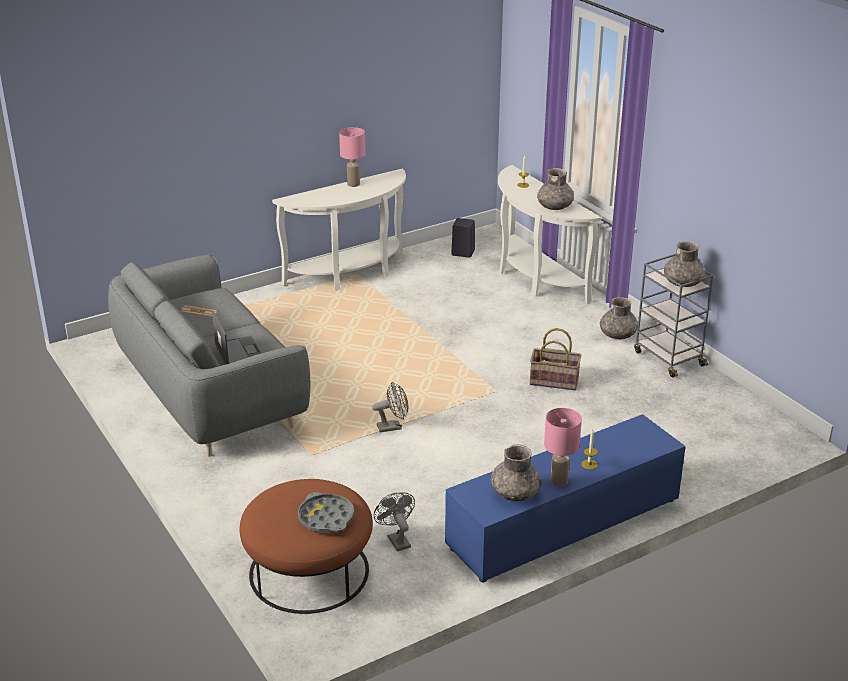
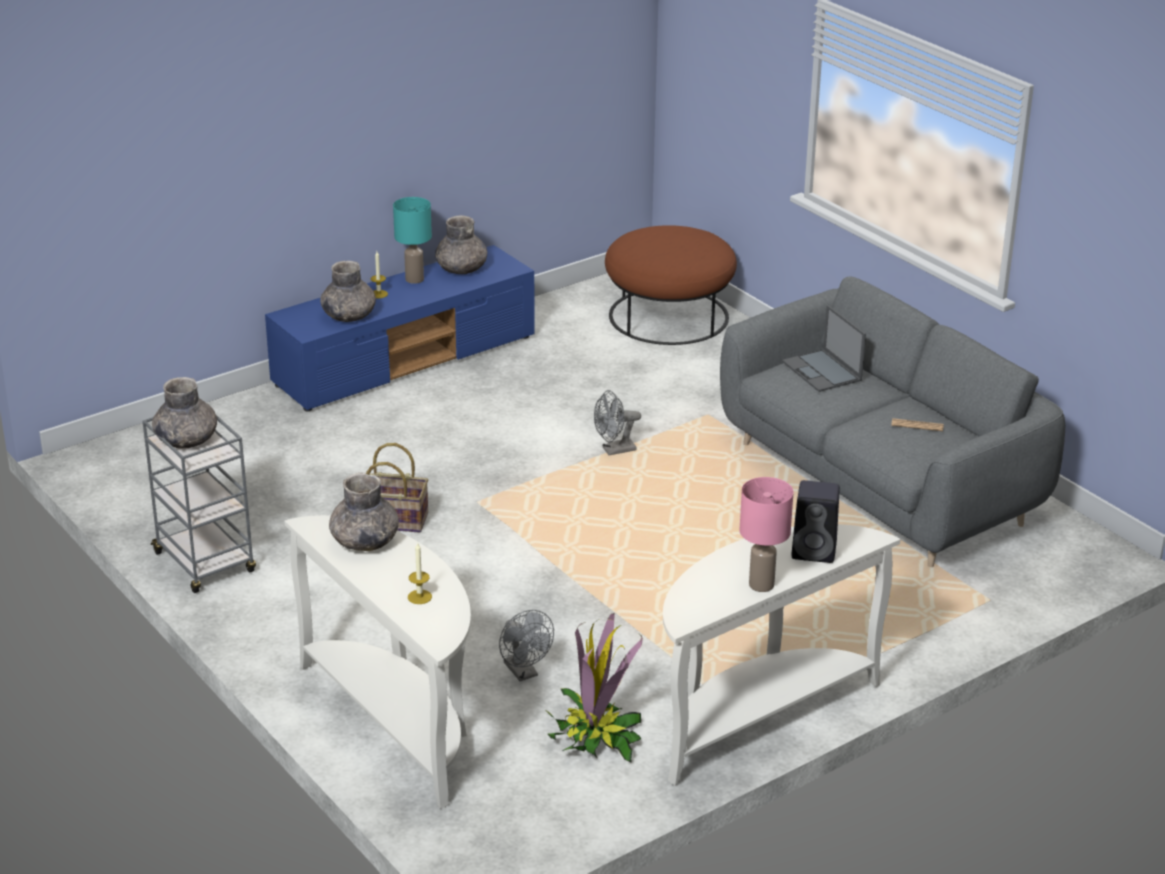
camera: 175 degrees right, 0 degrees up
(326, 518) = (648, 241): grey tray -> none
(396, 539) = (586, 342): grey fan -> grey fan (524, 673)
(435, 270) = (594, 736): none -> potted plant
(462, 252) = (543, 788): black speaker -> black speaker (815, 551)
(559, 481) = (414, 279): pink table lamp -> turquoise table lamp
(618, 335) = (272, 602): grey vase -> grey vase (349, 316)

